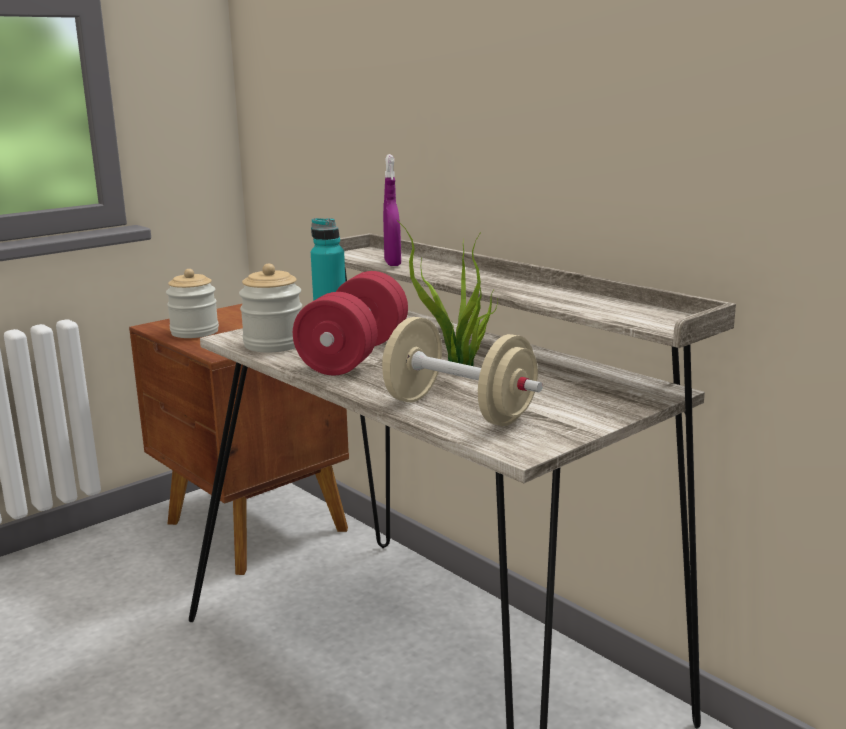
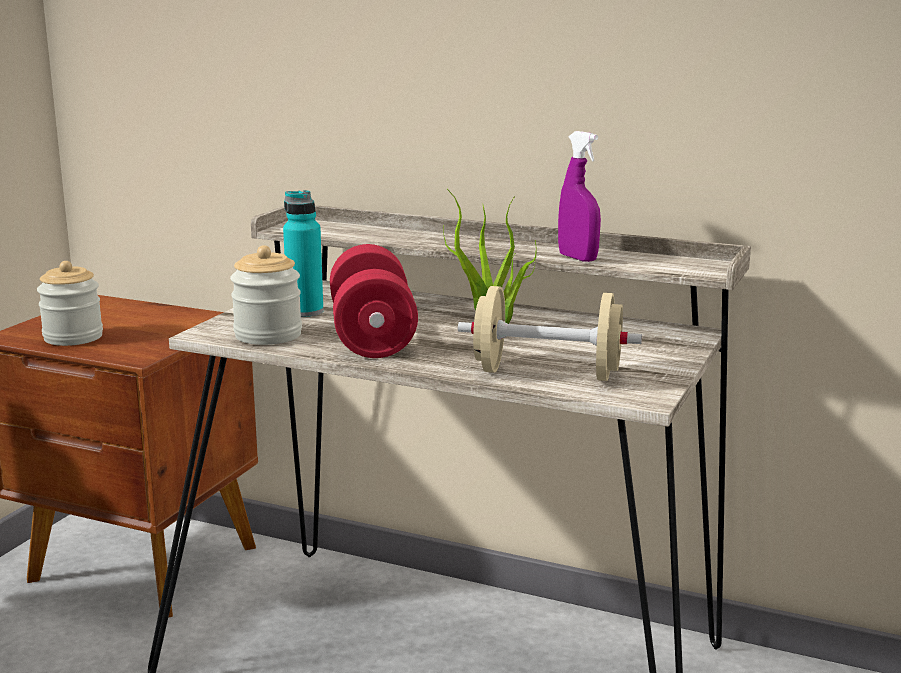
camera: 25 degrees left, 0 degrees up
(392, 263) = (356, 234): purple spray bottle -> purple spray bottle (577, 258)

